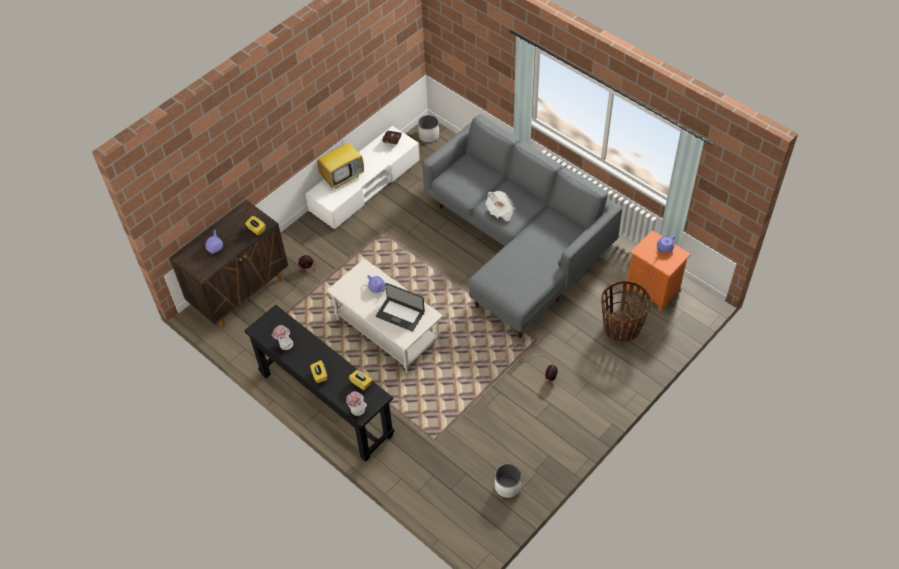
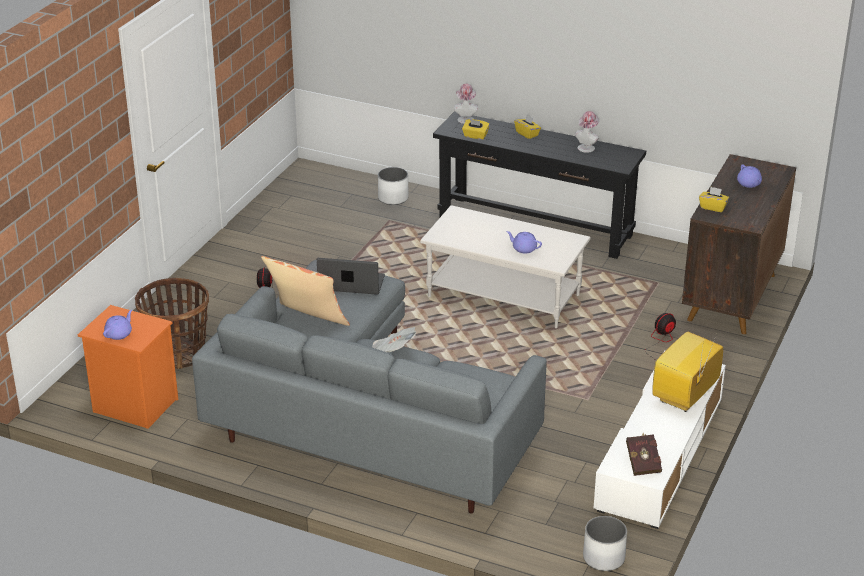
camera: 160 degrees right, 20 degrees down
(400, 314) = (476, 231): laptop -> laptop (351, 284)
(508, 486) = (289, 205): white planter -> white planter (393, 198)
(543, 249) = (307, 321): none -> pillow

